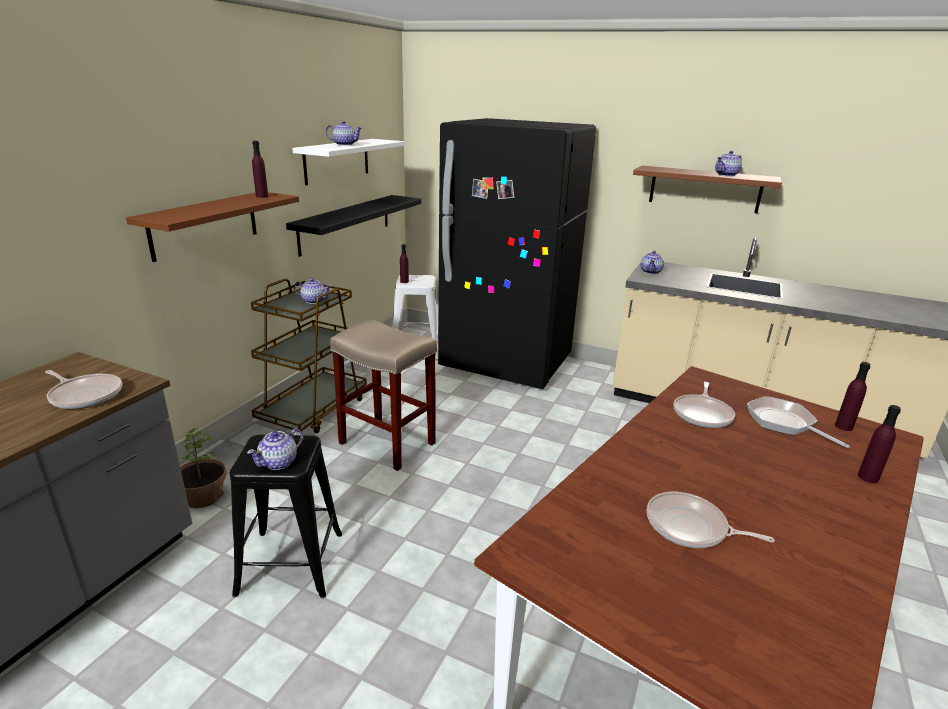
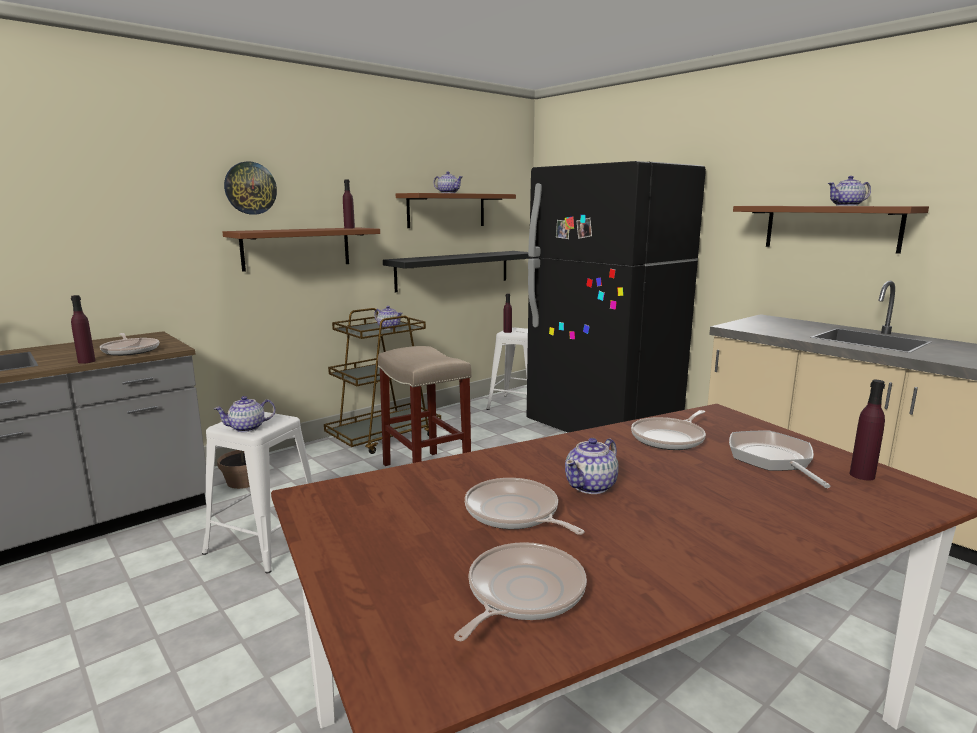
camera: 25 degrees right, 10 degrees down
(150, 159) = (250, 188): none -> wall clock
(291, 562) = (265, 541): black stool -> white stool
(337, 161) = (446, 210): white shelf -> brown shelf
(651, 272) = (753, 322): teapot -> teapot (591, 486)
(780, 608) = (522, 593): none -> frying pan
(868, 477) = (828, 521): purple bottle -> purple bottle (86, 361)

